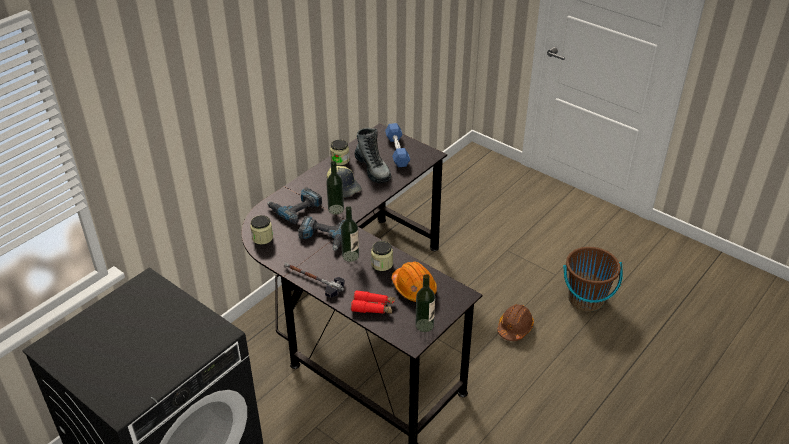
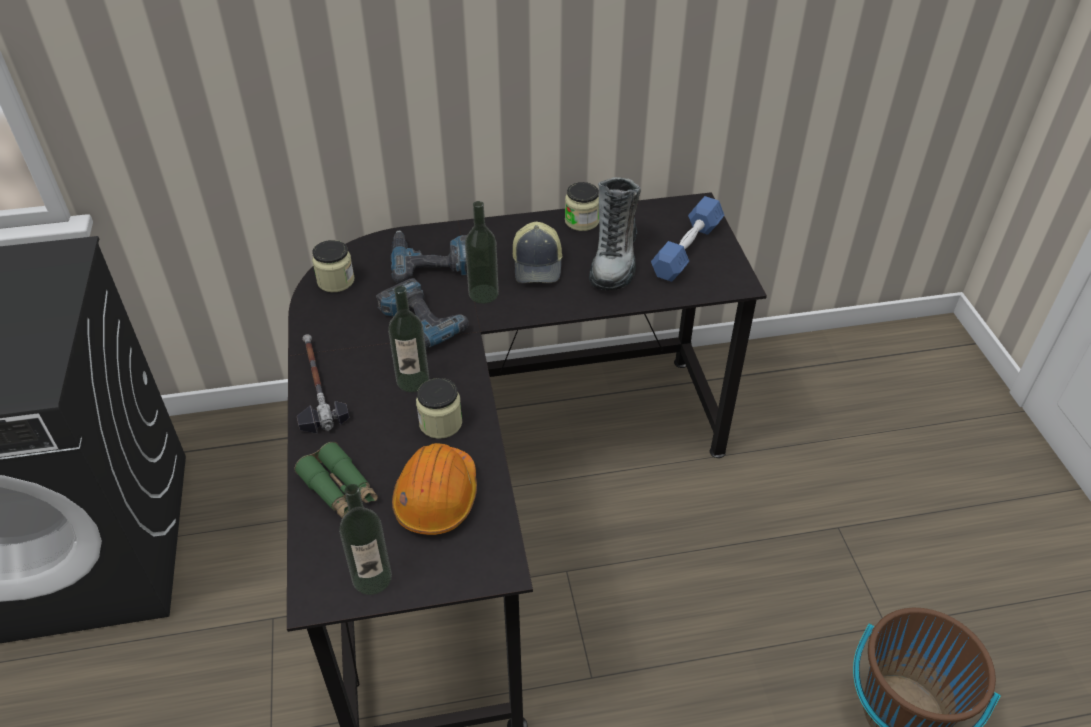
camera: 40 degrees right, 5 degrees up
(373, 307) = (339, 489): red binoculars -> green binoculars
(515, 328) = (716, 673): brown hard hat -> none

